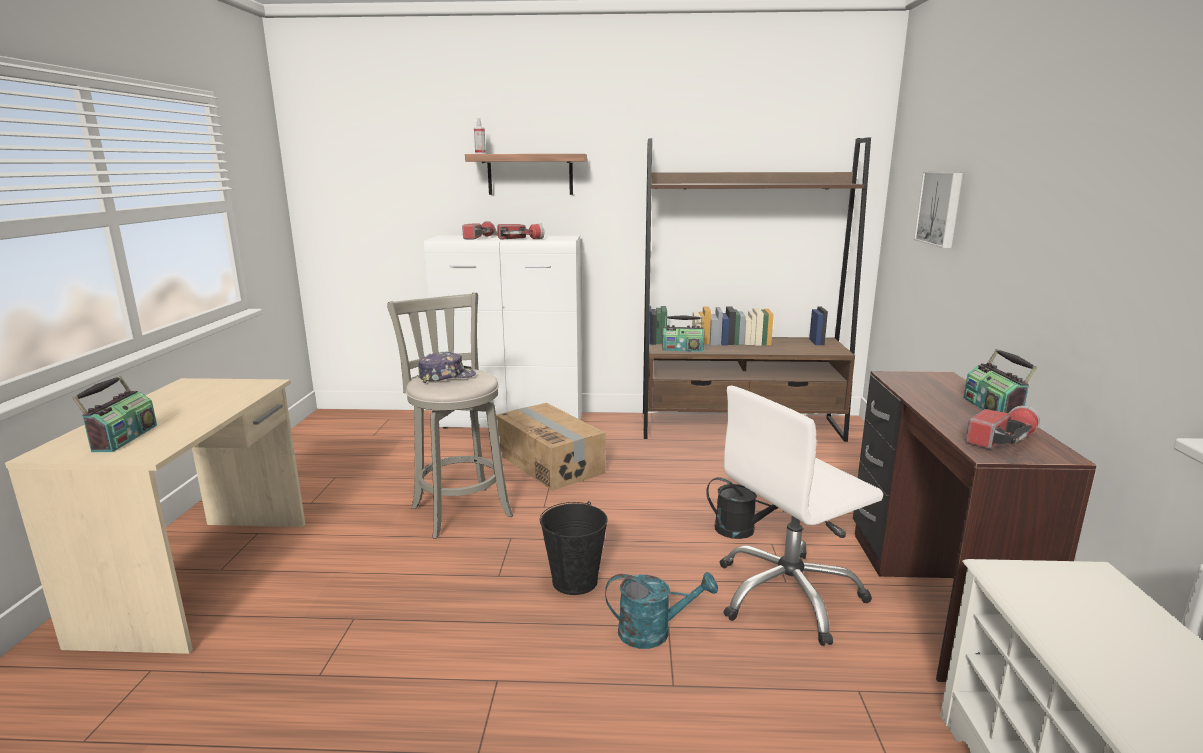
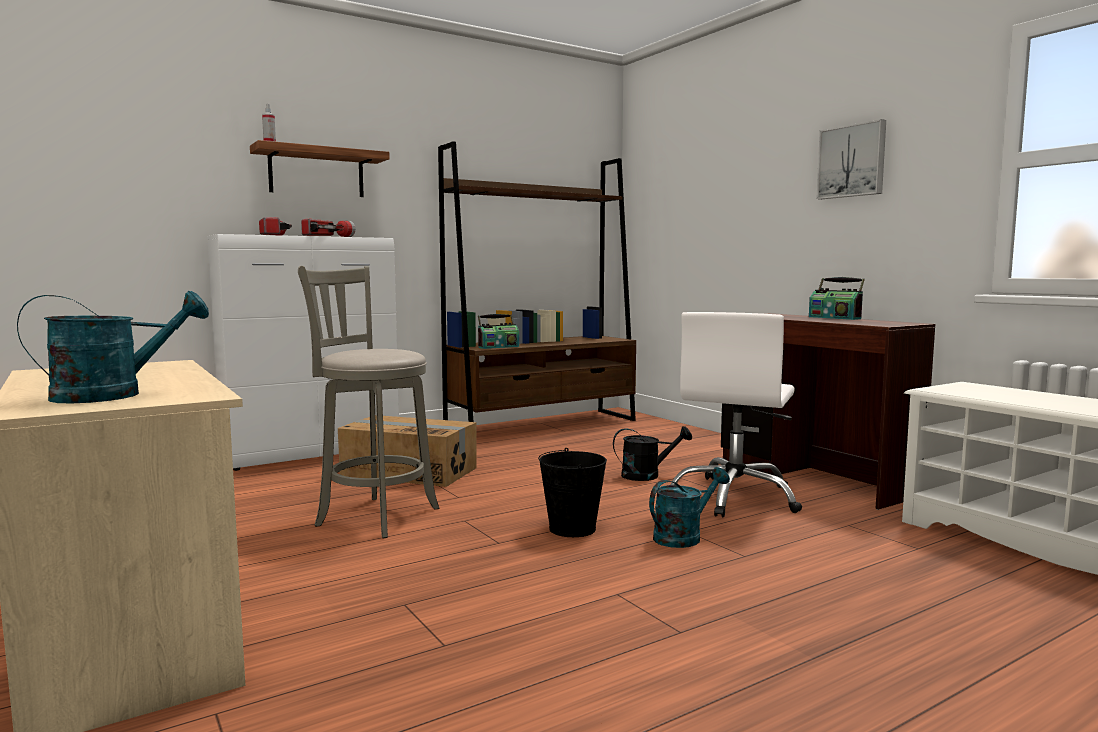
camera: 35 degrees left, 10 degrees down
(123, 438) = (114, 395): radio -> turquoise watering can
(446, 376) = (369, 351): cap -> none
(941, 208) = (699, 208): picture -> picture (852, 161)
(1002, 440) = (874, 322): flashlight -> none

